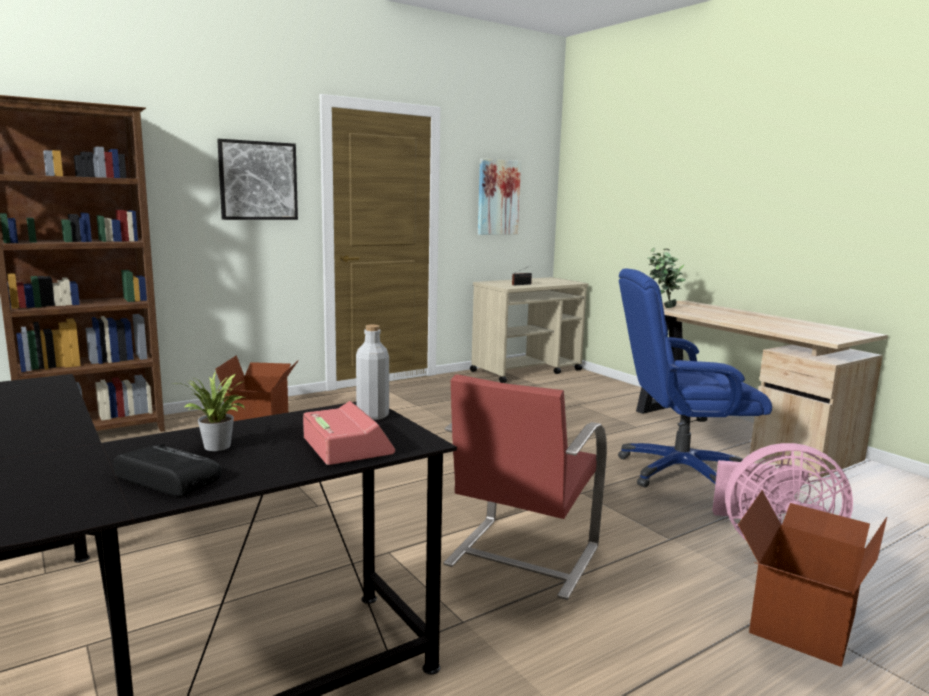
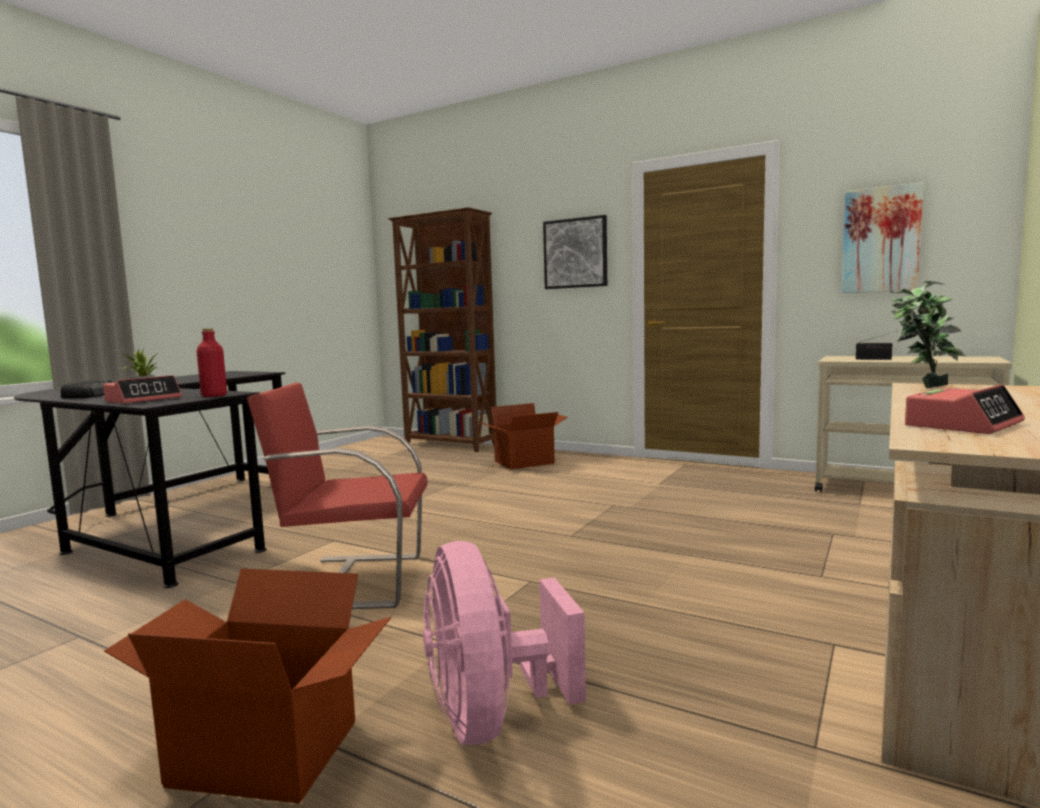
camera: 65 degrees right, 5 degrees down
(372, 415) = (214, 395): grey bottle -> red bottle
(678, 472) = (684, 624): blue office chair -> none
(787, 328) = (963, 425): none -> alarm clock

